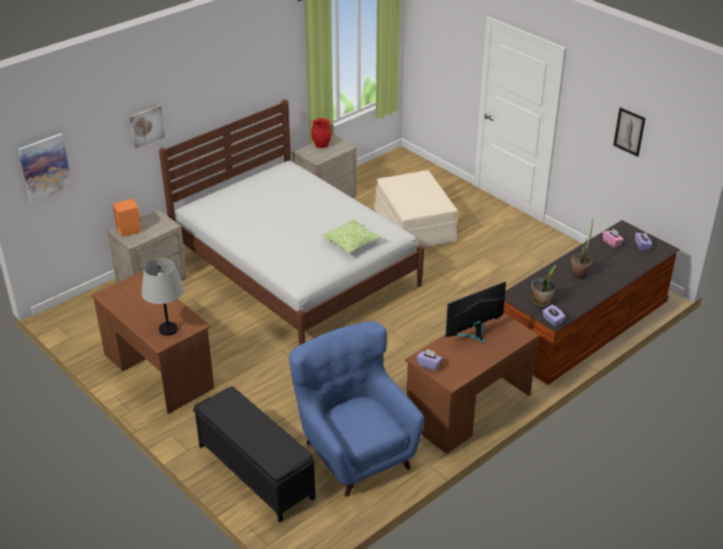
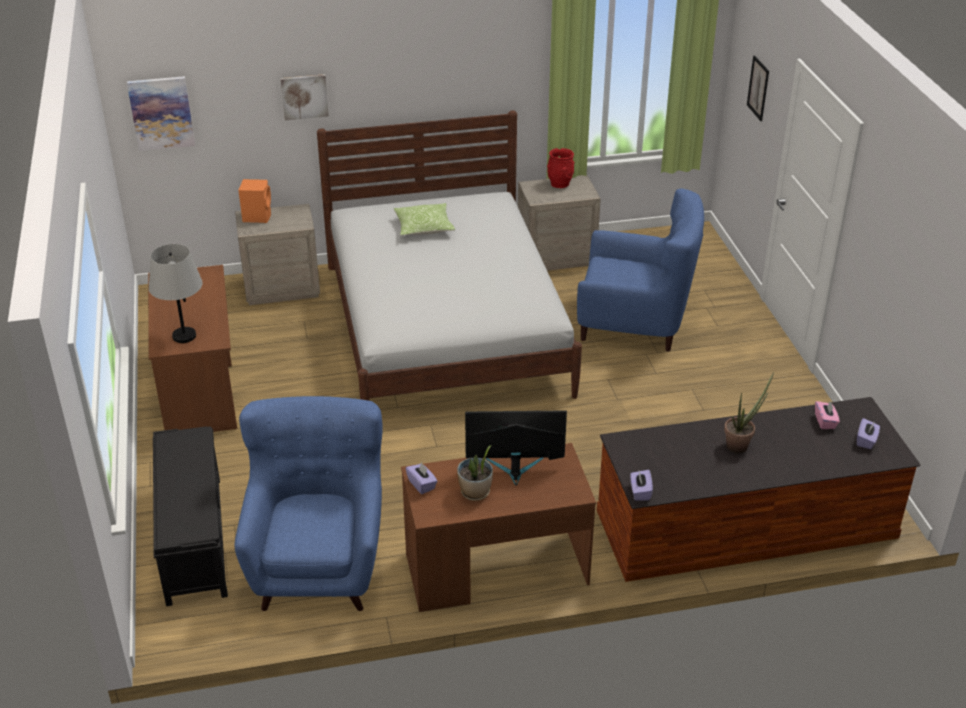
camera: 30 degrees right, 0 degrees up
(351, 242) = (481, 308): pillow -> pillow (424, 227)
(414, 226) = (634, 324): beige ottoman -> blue armchair
(541, 301) = (649, 462): potted plant -> potted plant (475, 492)
(629, 131) = (906, 268): picture -> picture (758, 88)

